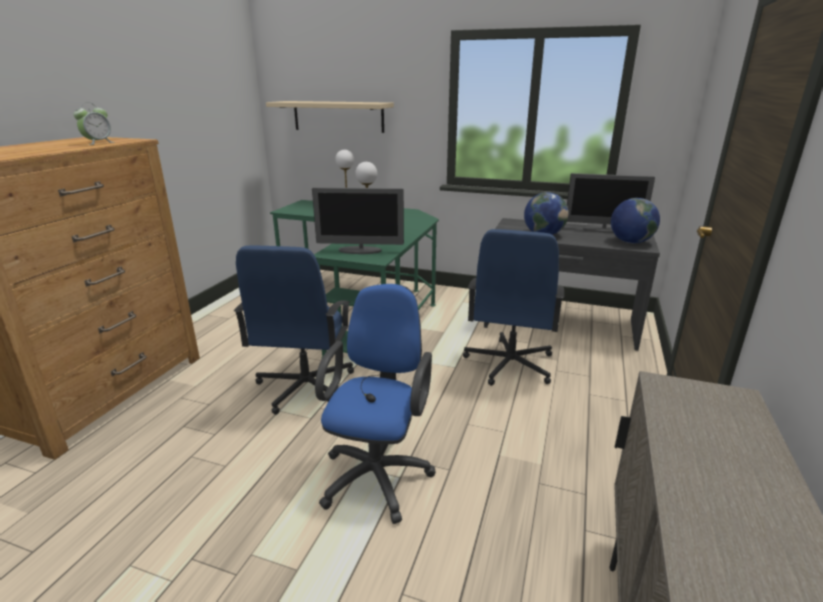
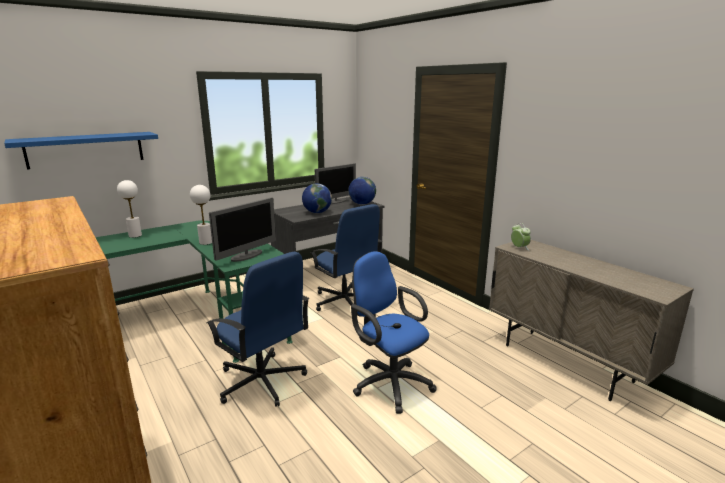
camera: 55 degrees left, 5 degrees down
(98, 143) = (43, 210): alarm clock -> alarm clock (519, 248)
(338, 116) = (86, 149): beige shelf -> blue shelf

